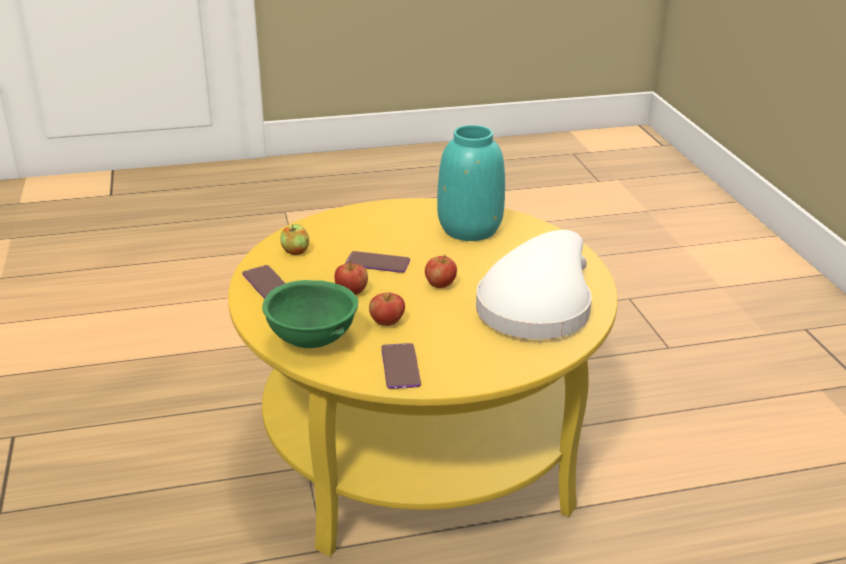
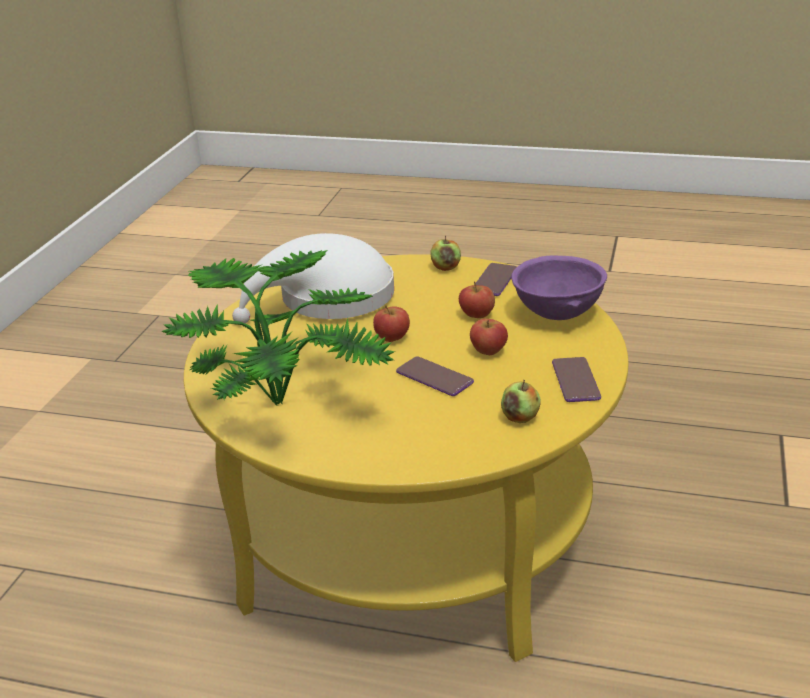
camera: 150 degrees left, 0 degrees up
(313, 340) = (556, 315): green bowl -> purple bowl
(466, 372) = (445, 267): none -> apple
(468, 229) = (286, 397): turquoise vase -> potted plant

